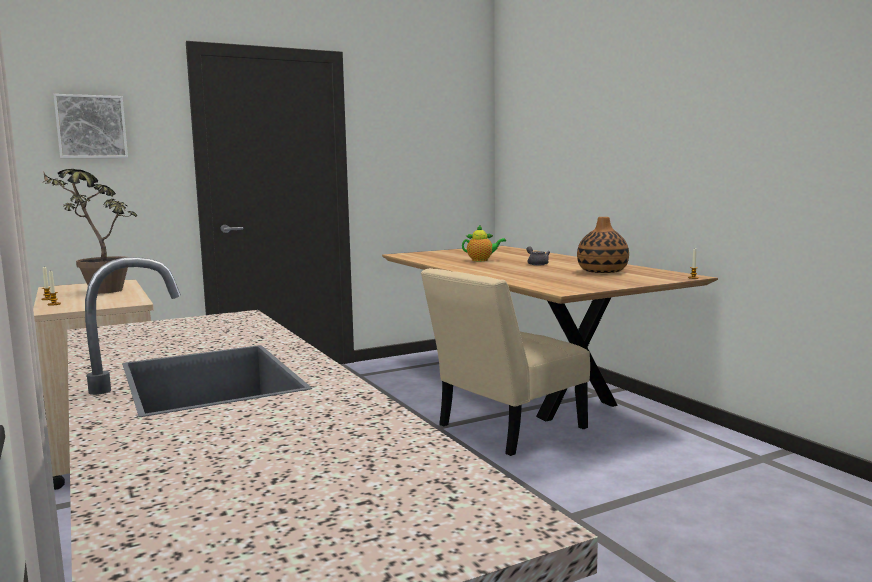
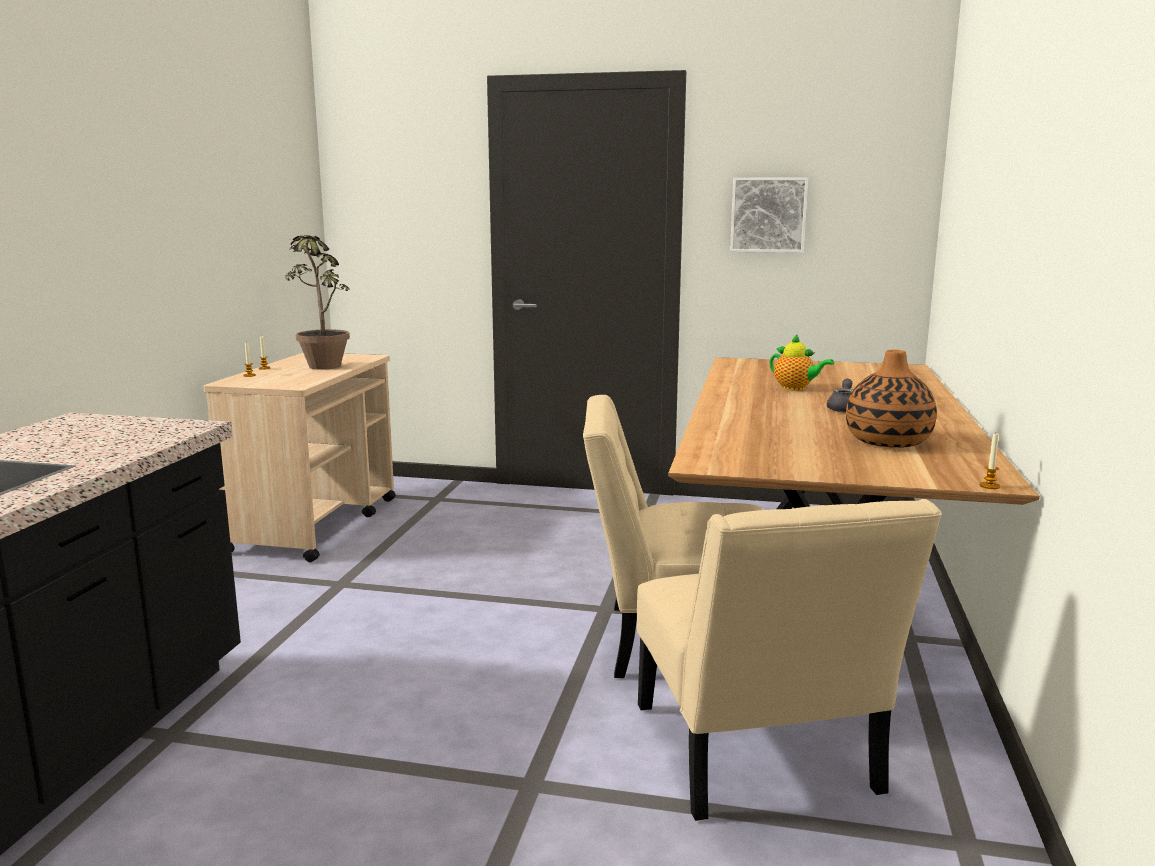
camera: 40 degrees right, 5 degrees up
(91, 127) = (388, 182): picture -> picture (768, 215)
(638, 461) = (757, 757): none -> beige chair

